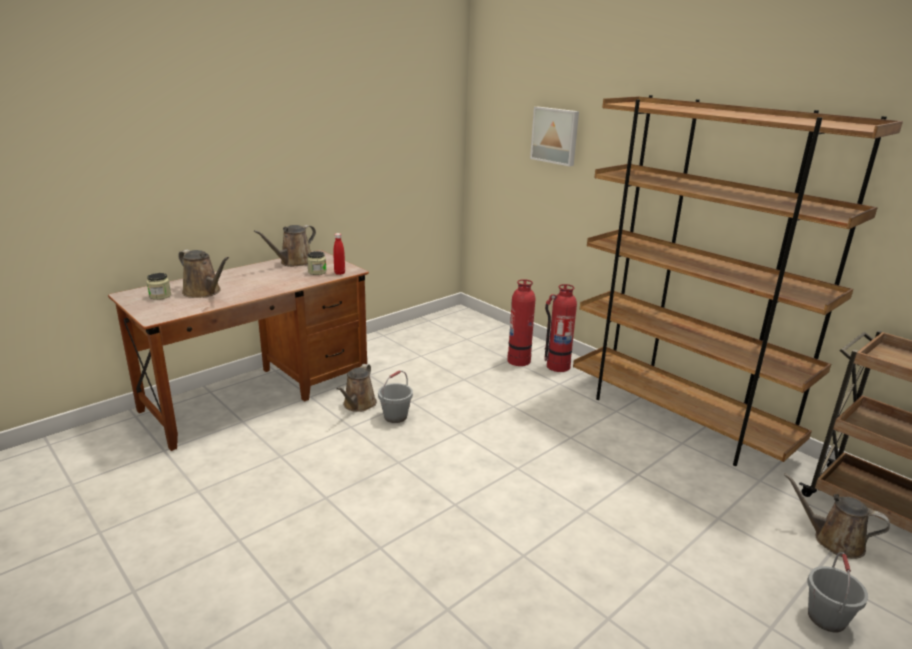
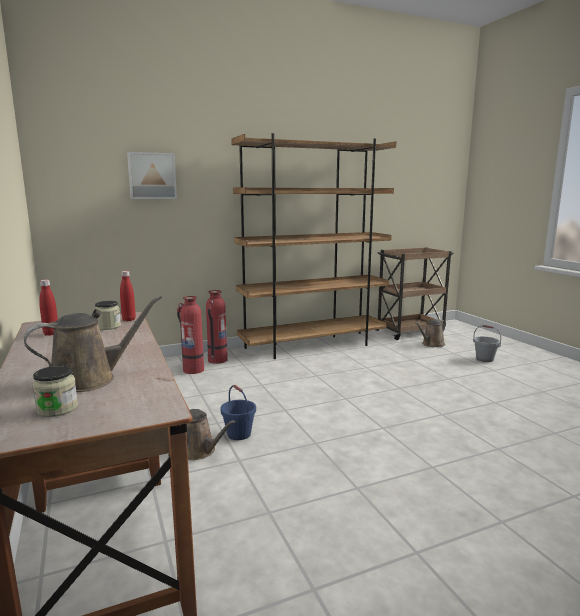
camera: 70 degrees left, 10 degrees down
(294, 262) = (51, 334): brown watering can -> red bottle
(395, 417) = (239, 434): grey bucket -> blue bucket

